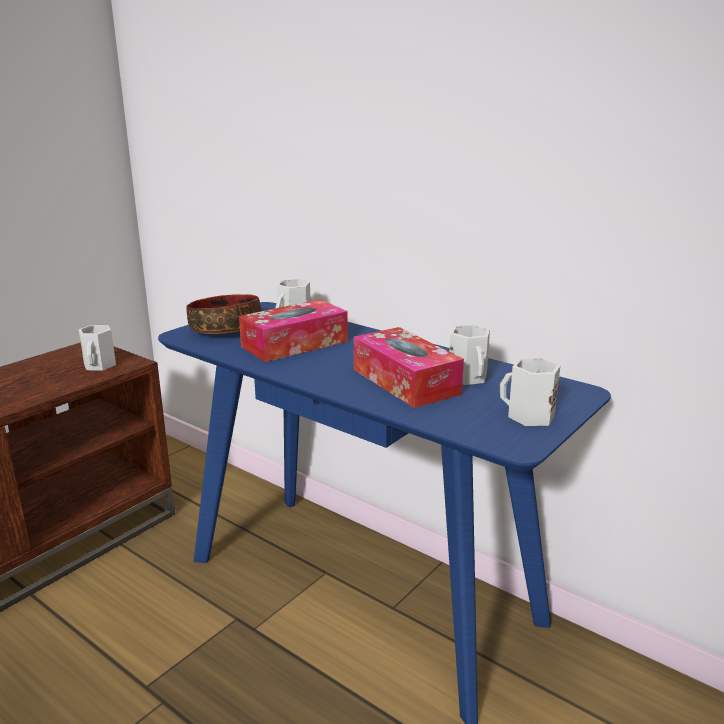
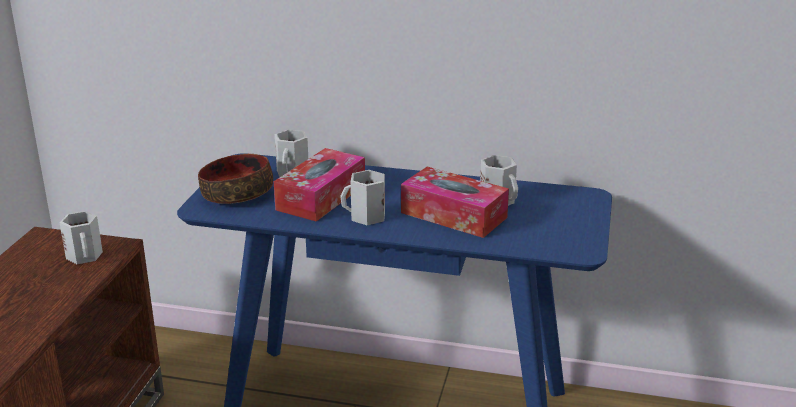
camera: 25 degrees left, 5 degrees up
(528, 416) = (571, 226): white mug -> white mug (366, 217)

